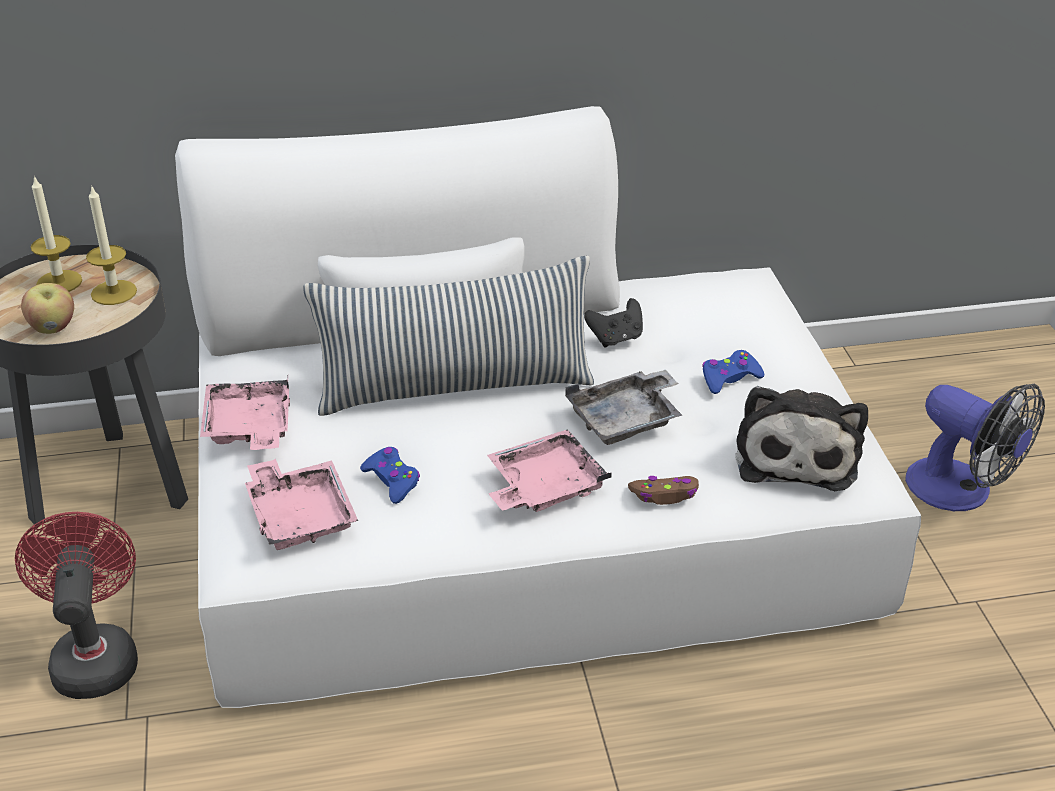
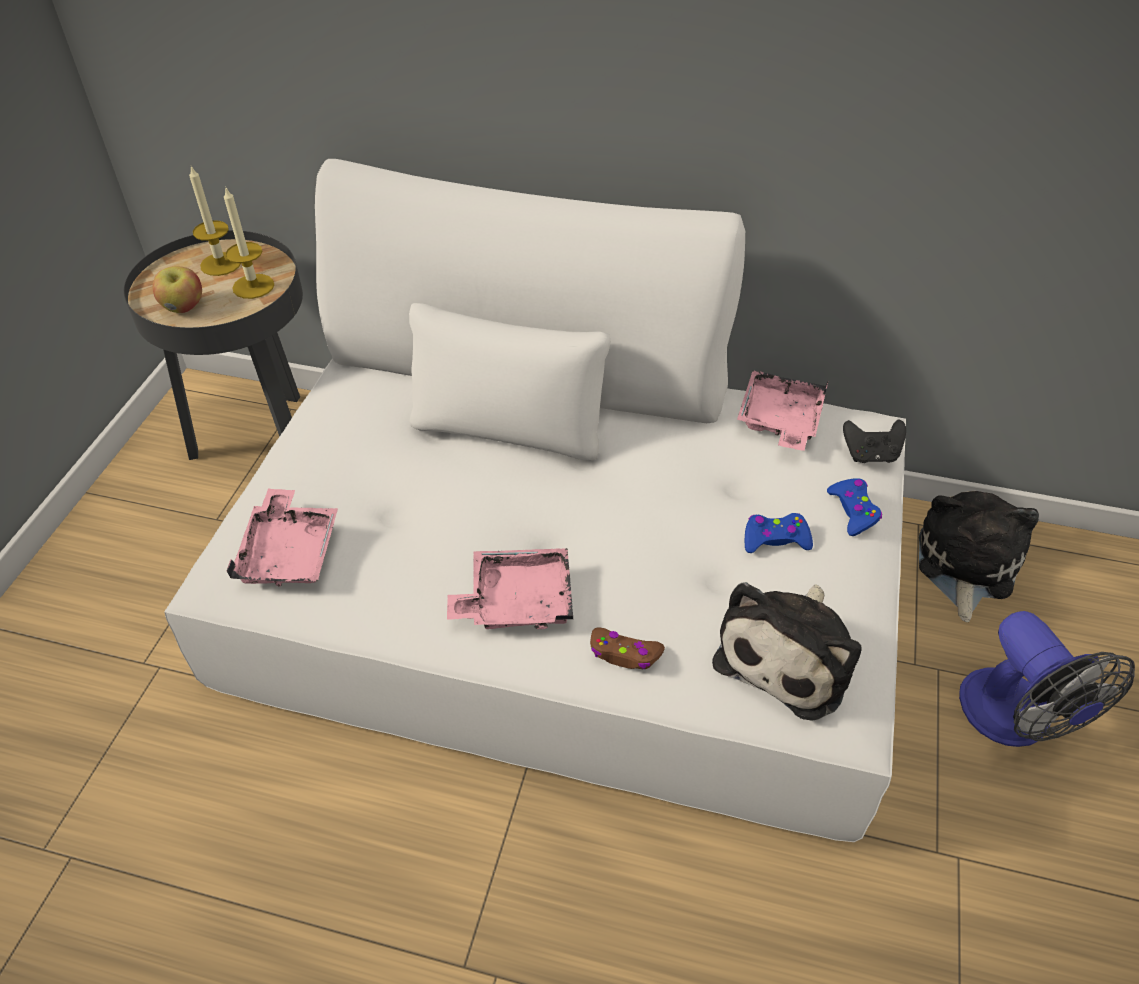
camera: 25 degrees right, 10 degrees up
(94, 656) = (157, 595): red fan -> none
(249, 428) = (310, 446): pink tray -> pink tray (779, 421)
(392, 480) = (389, 543): blue game controller -> blue game controller (853, 511)
(455, 388) = (509, 462): pillow -> none
(616, 338) = (691, 456): black game controller -> black game controller (870, 455)
(626, 420) = (642, 552): grey tray -> none
(856, 391) = (964, 565): none -> plush toy

